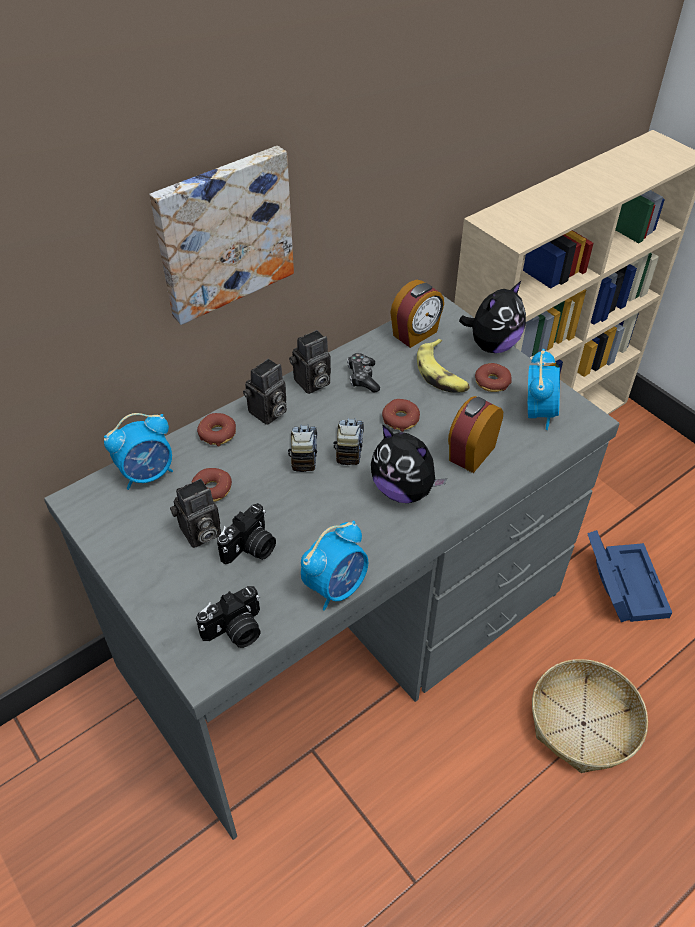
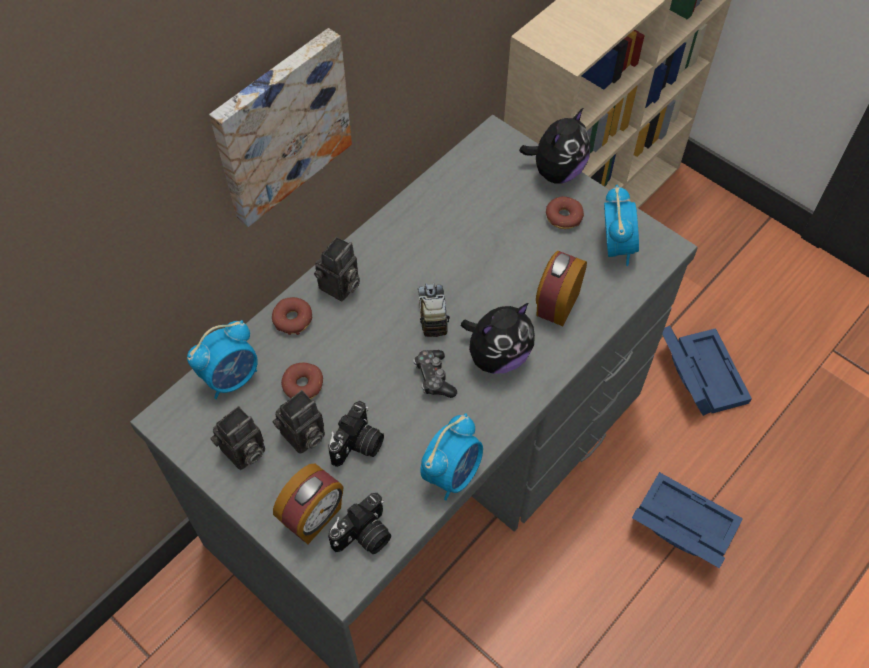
camera: 10 degrees left, 10 degrees up
(303, 452) = (387, 328): toy truck -> none
(311, 383) = (377, 245): camera -> camera (243, 453)
(363, 378) = (429, 230): game controller -> game controller (434, 377)
(400, 419) = (478, 274): donut -> none
(404, 490) = (497, 356): plush toy -> plush toy turned 60 degrees counterclockwise
(416, 334) = (474, 169): alarm clock -> alarm clock (313, 517)
(442, 374) = (511, 214): banana -> none
(583, 724) = (679, 526): basket -> blue storage box

